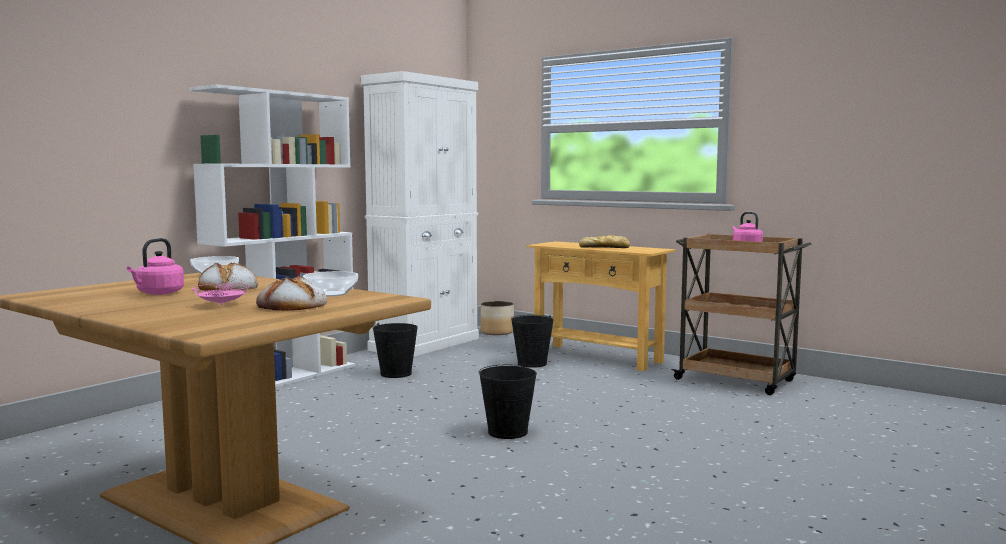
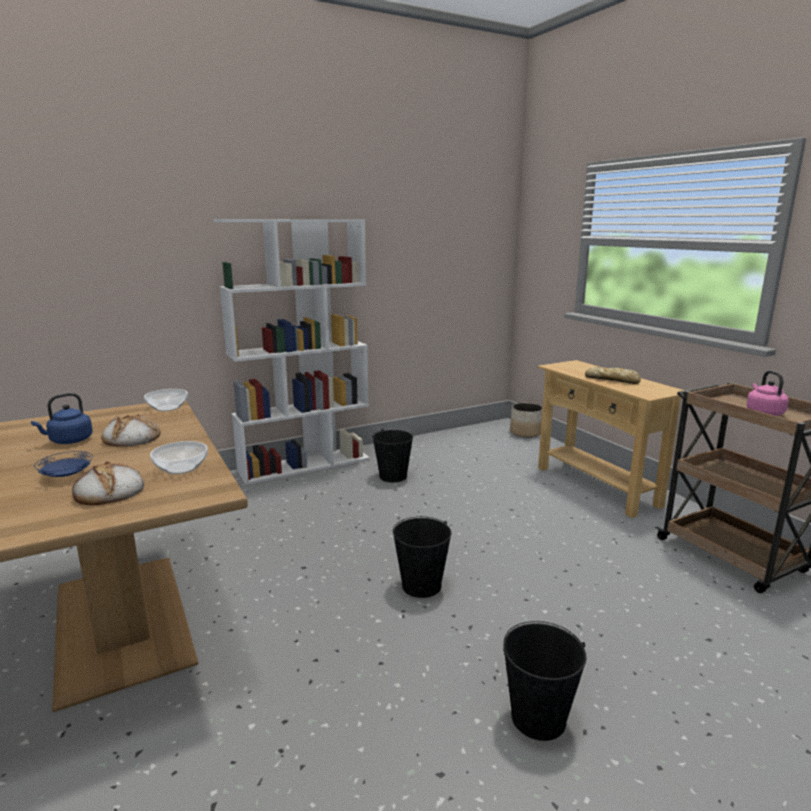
camera: 25 degrees right, 10 degrees up
(158, 293) = (69, 441): pink kettle -> blue kettle
(222, 304) = (67, 476): pink plate -> blue plate
(425, 344) = (449, 440): white cabinet -> none
(532, 363) = (524, 484): black bucket -> black bucket (538, 718)

